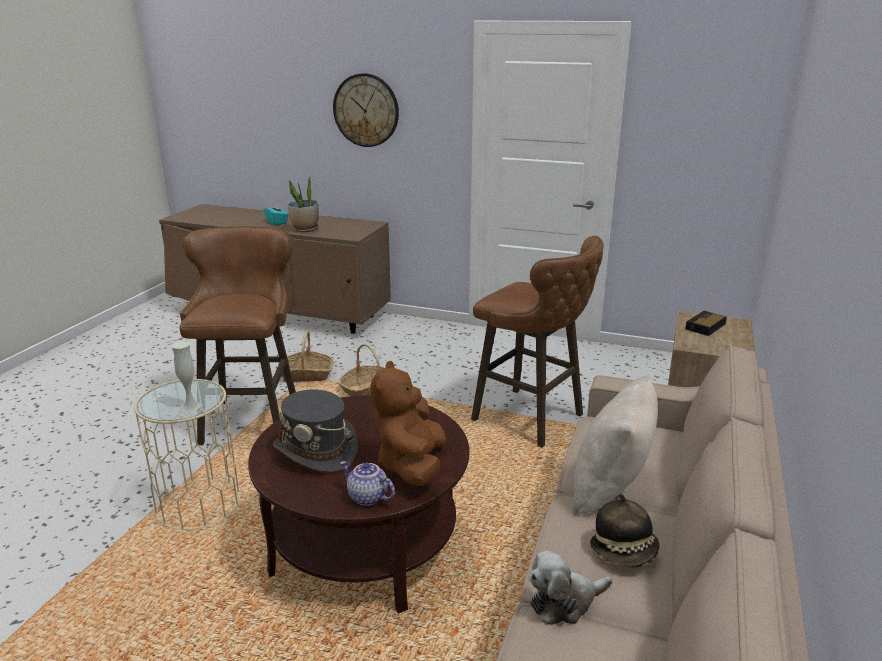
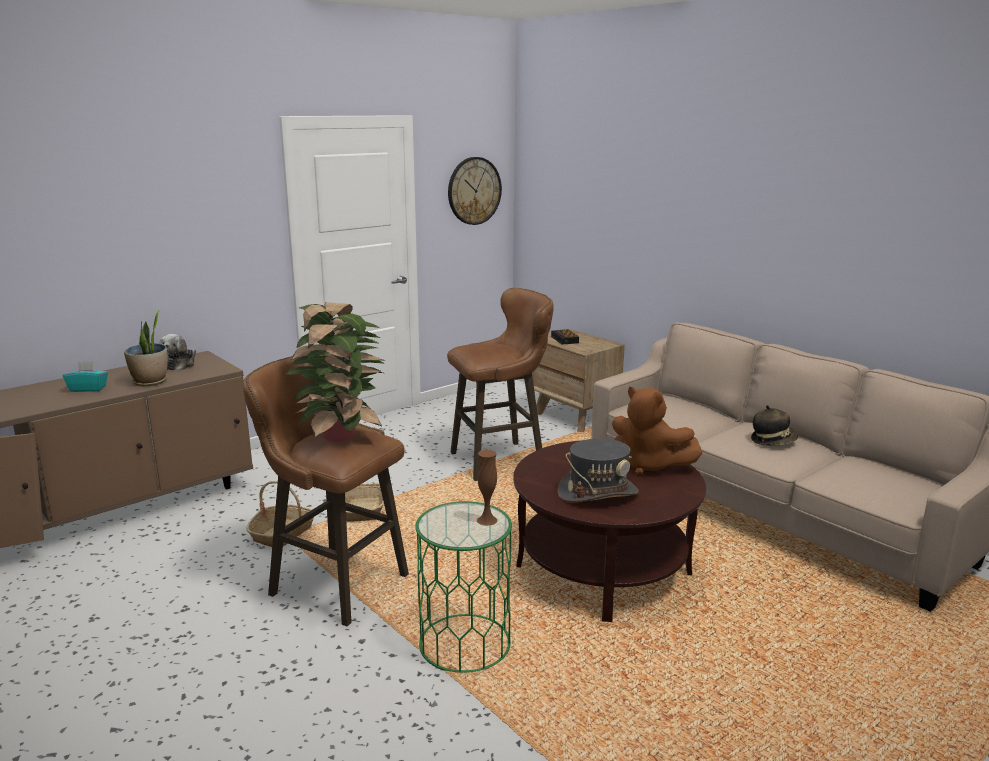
camera: 60 degrees left, 5 degrees down
(190, 406) = (487, 520): white vase -> brown vase
(199, 504) = (464, 643): beige side table -> green side table
(238, 298) = (340, 434): none -> potted plant
(366, 110) = (163, 224): wall clock -> wall clock (474, 191)
(366, 497) = (680, 488): teapot -> none
(565, 602) = (804, 469): plush toy -> plush toy (181, 364)
(610, 489) = (706, 428): beige pillow -> none

